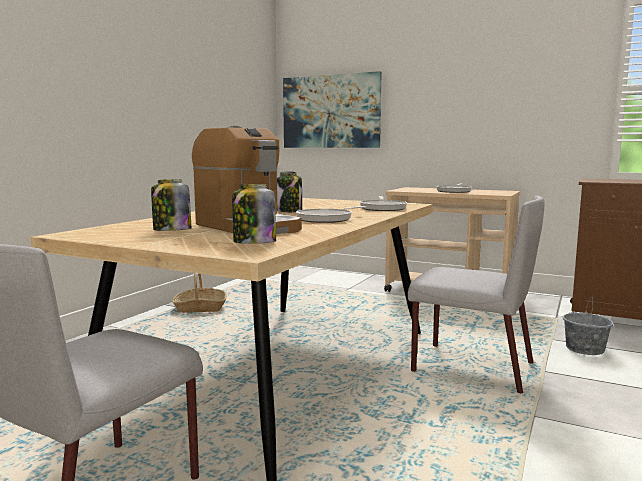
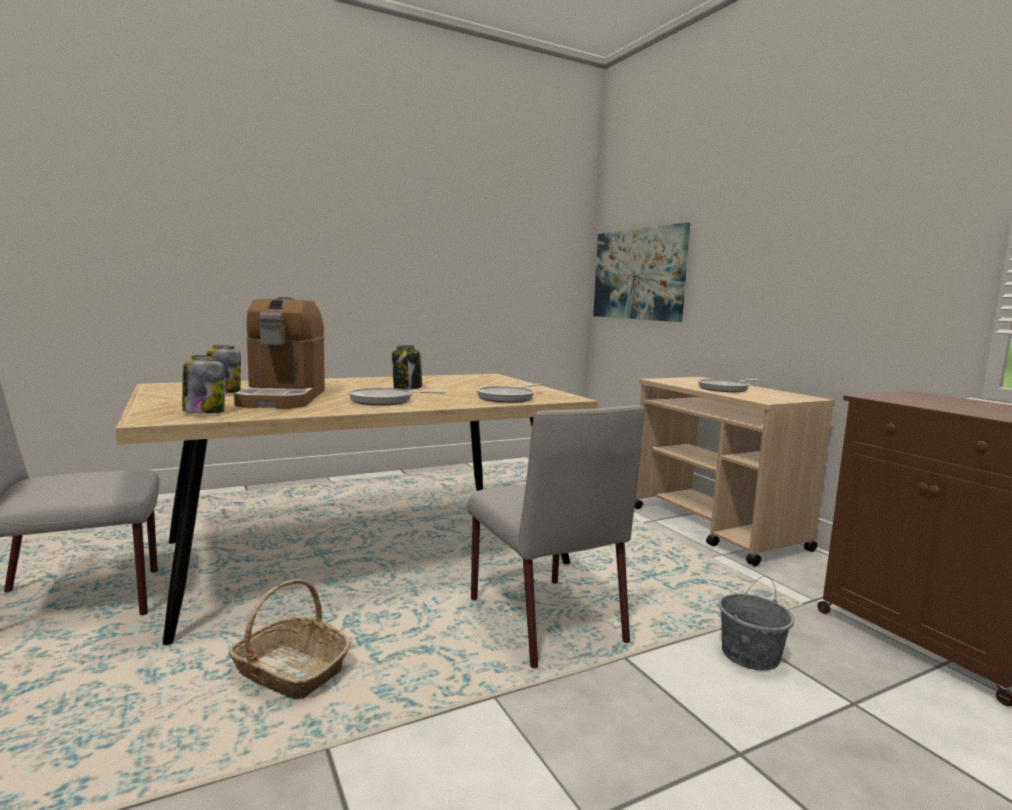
camera: 35 degrees right, 0 degrees up
(200, 308) = (419, 480): basket -> basket (290, 672)

